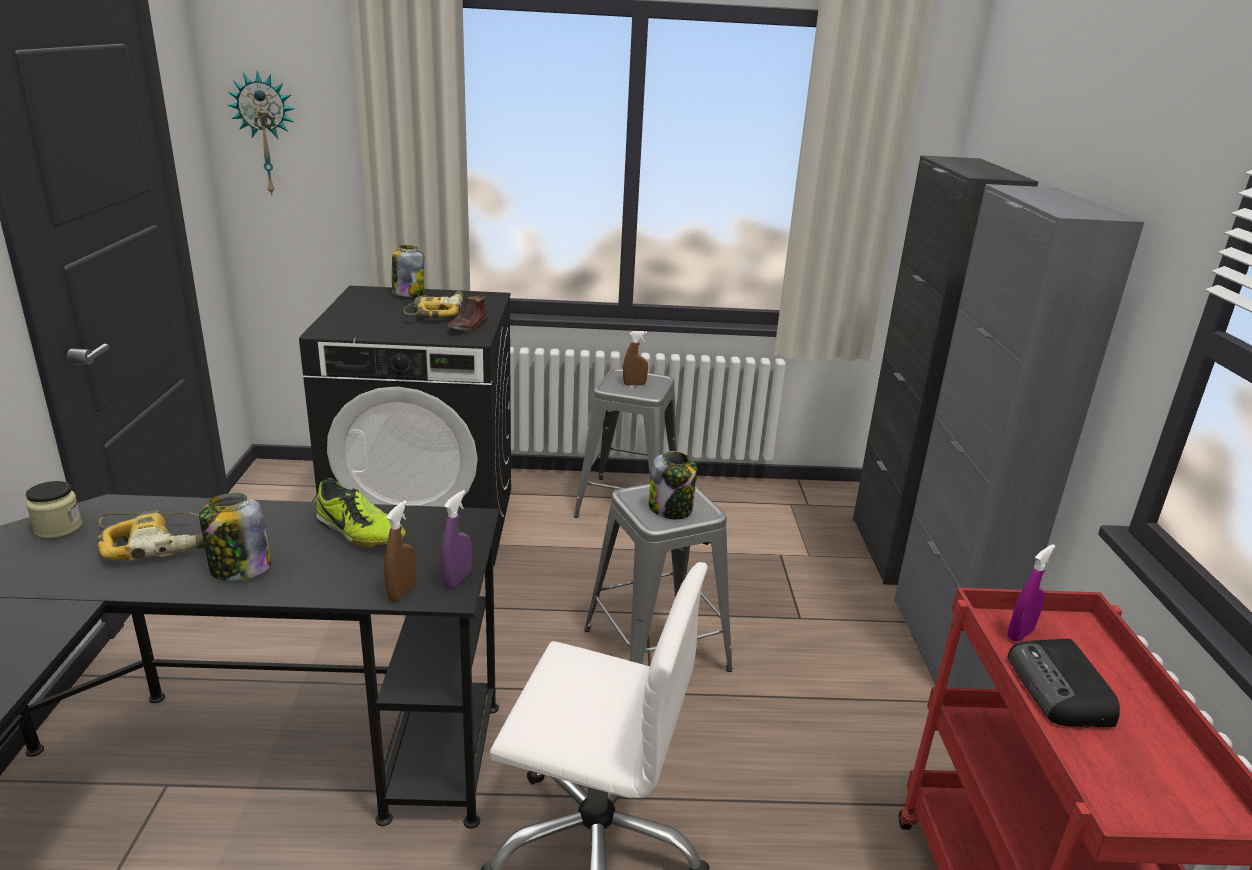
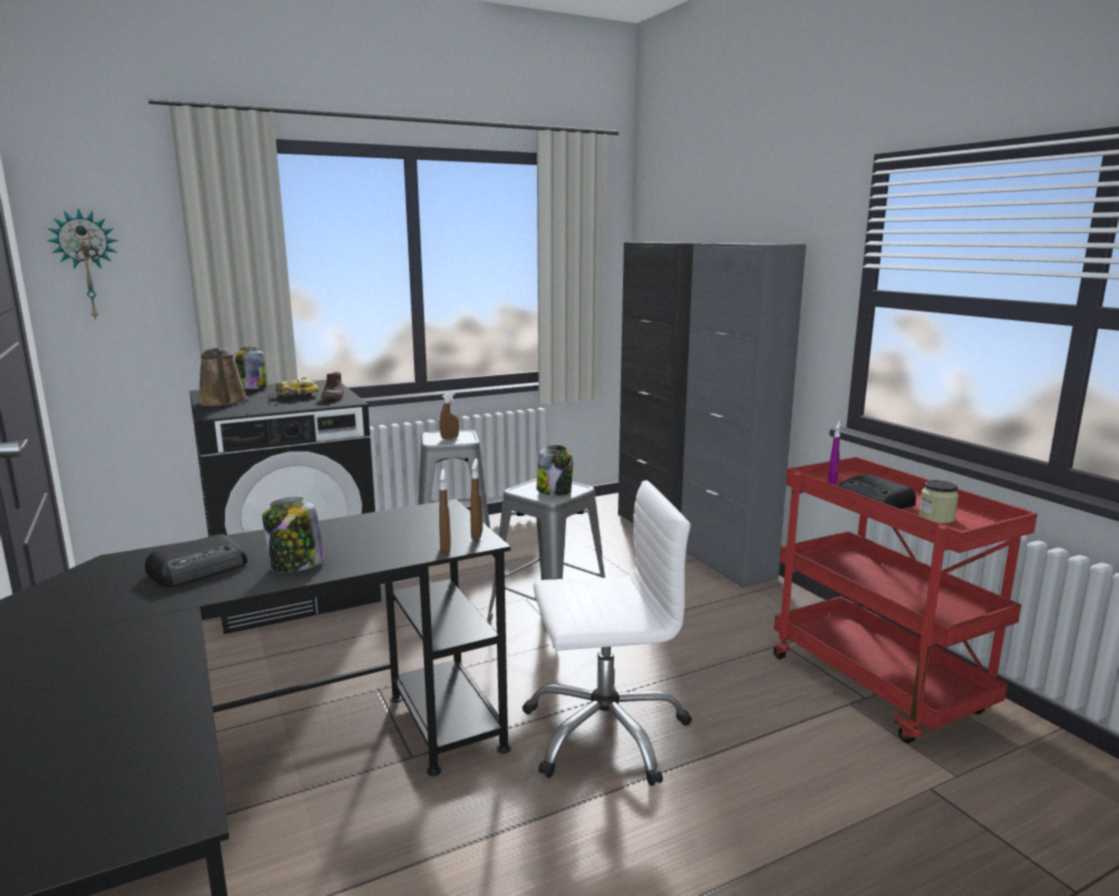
camera: 25 degrees left, 10 degrees down
(58, 528) = (84, 581): jar -> jar (936, 517)
(159, 543) = (200, 568): power drill -> radio
(355, 312) = (223, 402): none -> brown watering can
(359, 533) = (368, 529): shoe -> none
(457, 580) = (477, 535): purple spray bottle -> brown spray bottle

